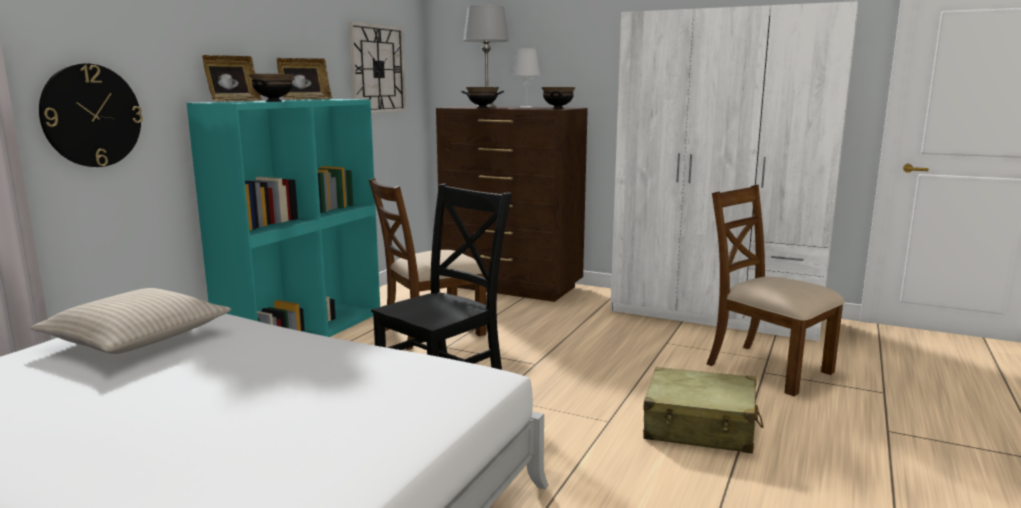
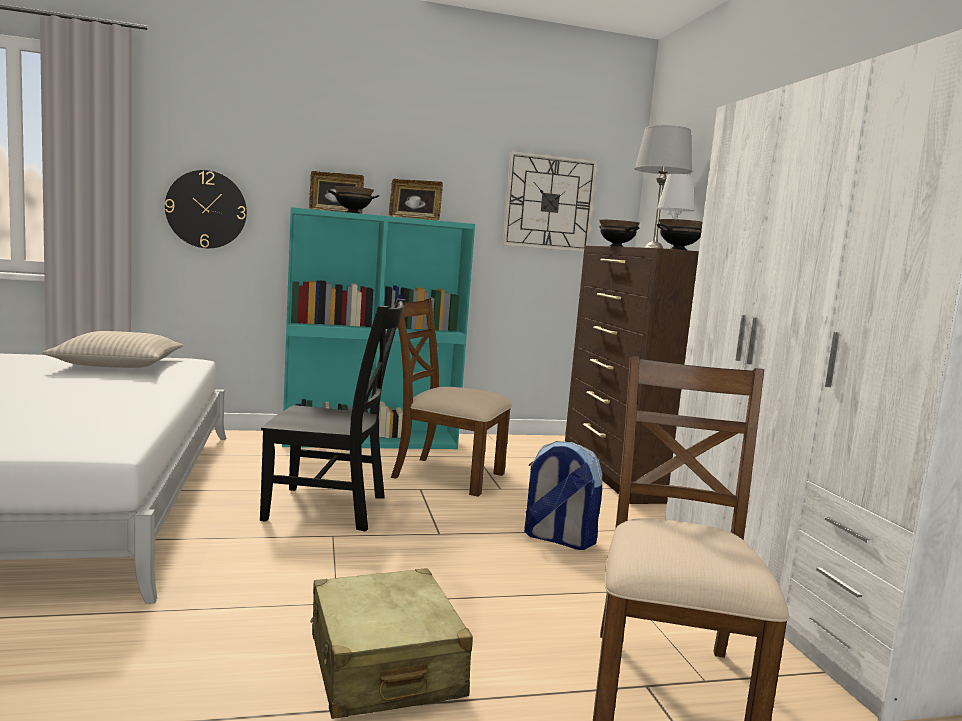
camera: 50 degrees right, 5 degrees down
(583, 336) = (557, 539): none -> backpack

